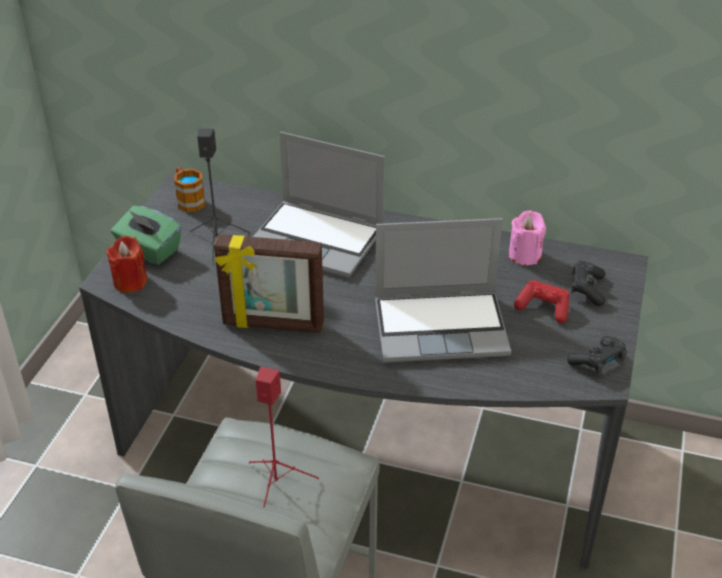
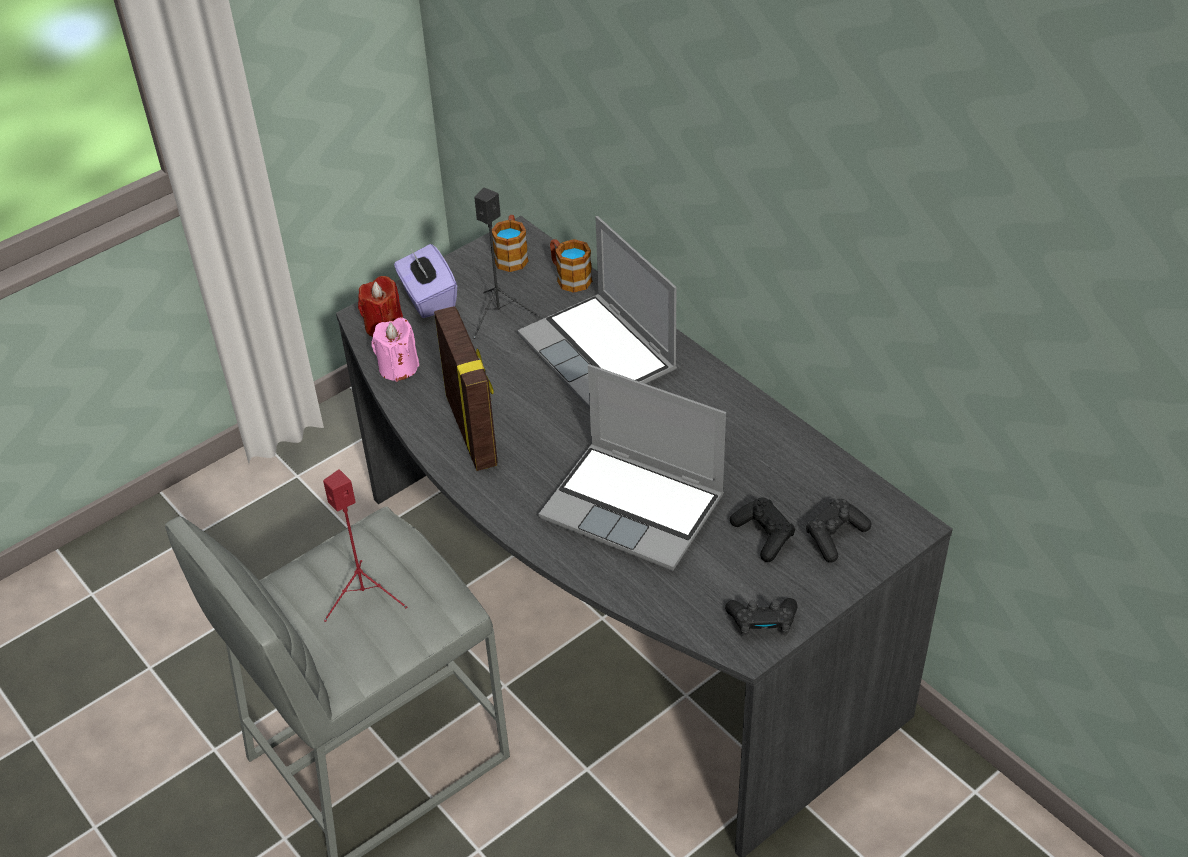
camera: 35 degrees right, 5 degrees up
(149, 250) = (428, 298): green tissue box -> purple tissue box
(247, 199) = (569, 277): none -> mug
(273, 325) = (473, 430): picture frame -> picture frame turned 150 degrees counterclockwise
(524, 255) = (805, 465): pink candle -> pink candle (398, 367)
(543, 308) = (764, 536): red game controller -> black game controller

